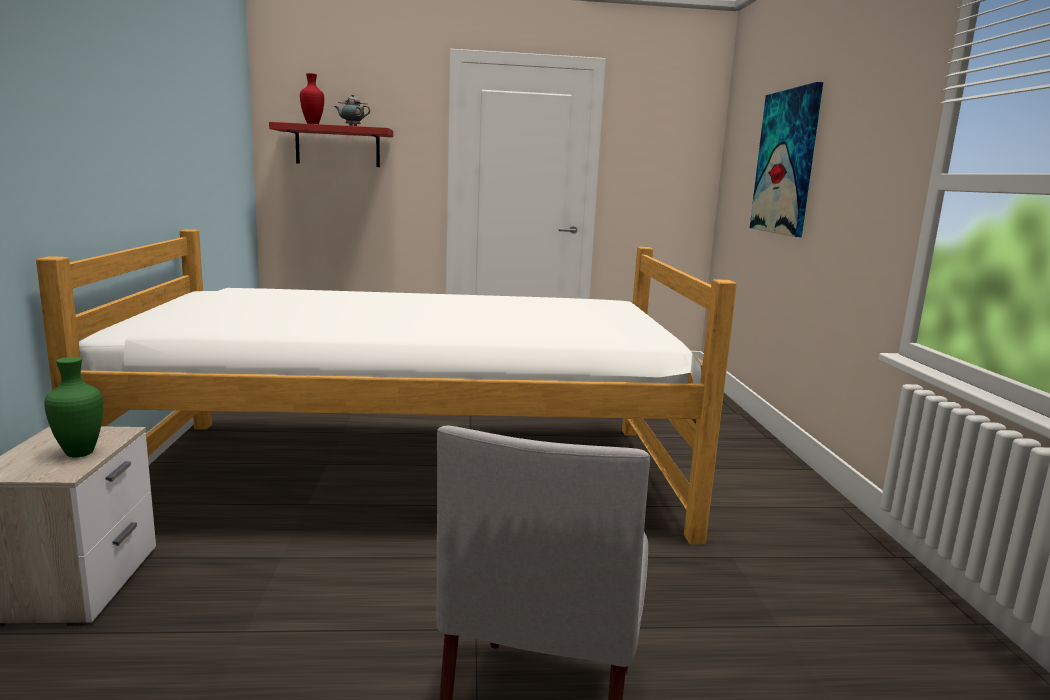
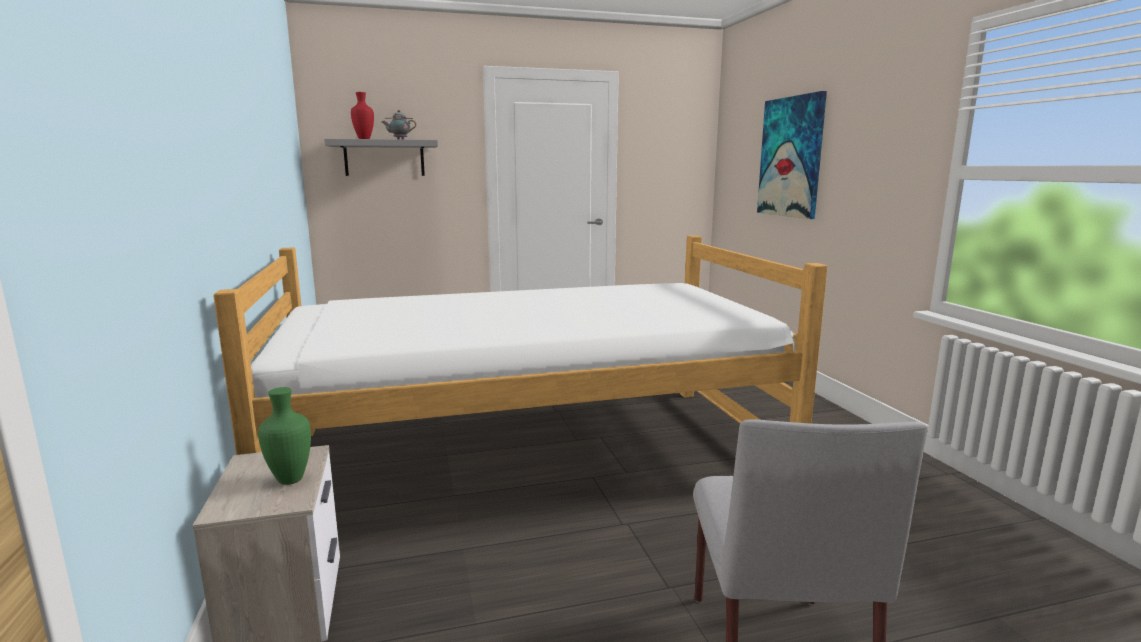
camera: 10 degrees left, 0 degrees up
(338, 146) = (384, 158): red shelf -> grey shelf

